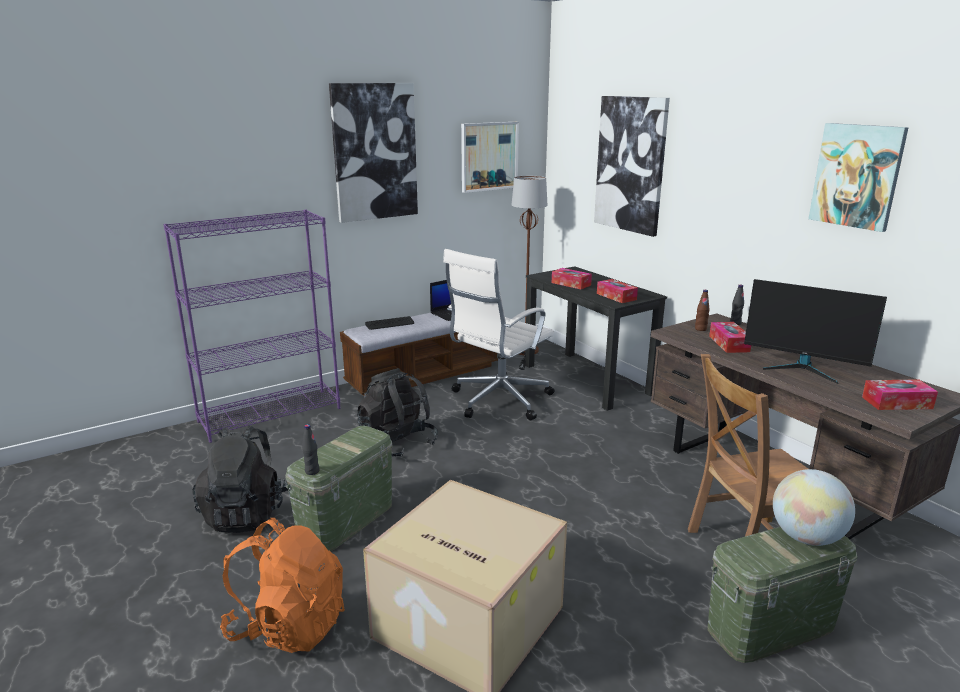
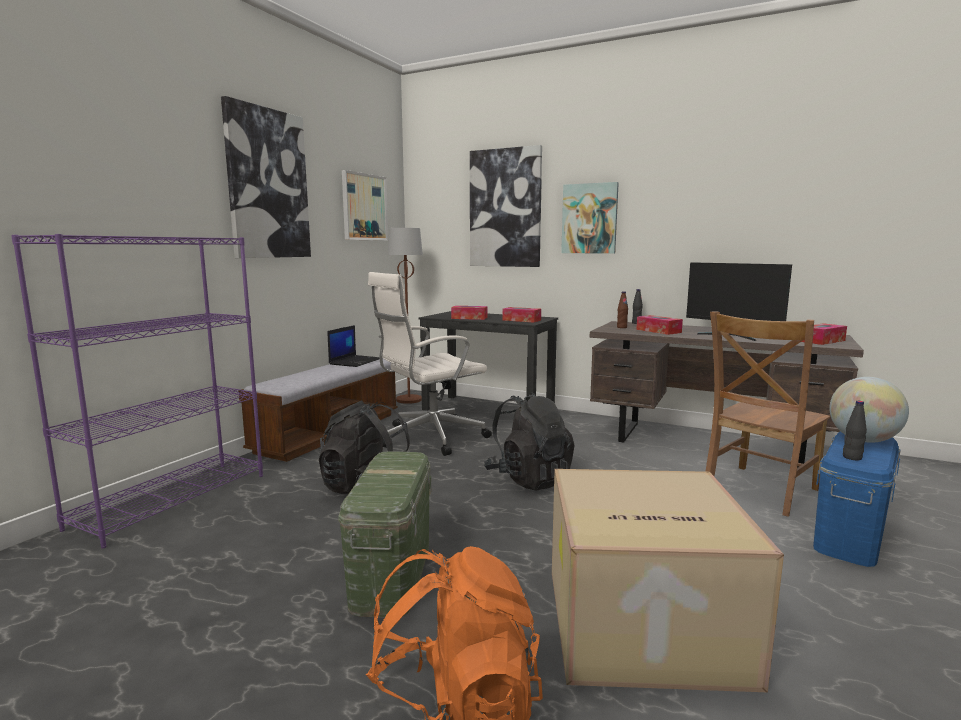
camera: 30 degrees left, 10 degrees down
(246, 514) = (245, 609): black backpack -> black backpack (529, 479)
(312, 471) = (384, 501): black bottle -> black bottle (852, 457)
(390, 324) = (296, 375): keyboard -> none
(498, 400) = (430, 437): white office chair -> white office chair turned 45 degrees clockwise
(770, 628) = (850, 535): green storage box -> blue storage box
(803, 369) = (733, 335): monitor -> monitor turned 45 degrees clockwise
(857, 176) = (726, 186): picture -> picture (589, 218)

